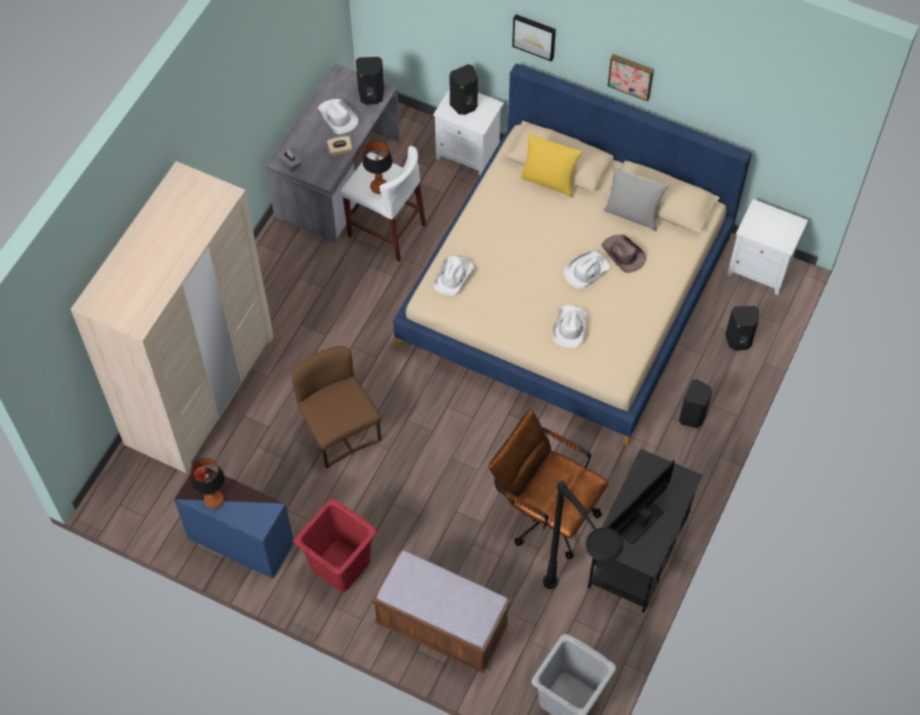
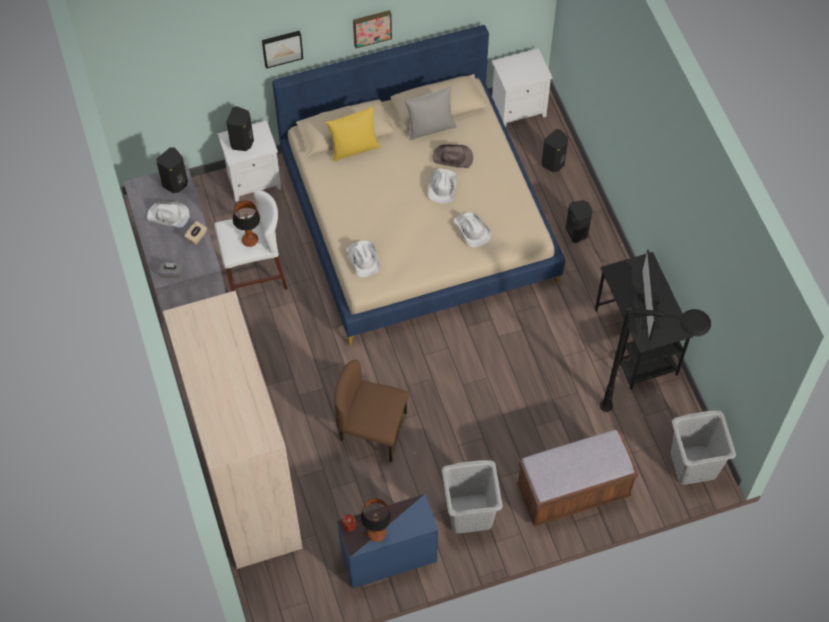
camera: 45 degrees left, 0 degrees up
(341, 565) = (470, 513): red laundry basket -> grey laundry basket
(545, 512) = (556, 367): brown office chair -> none

